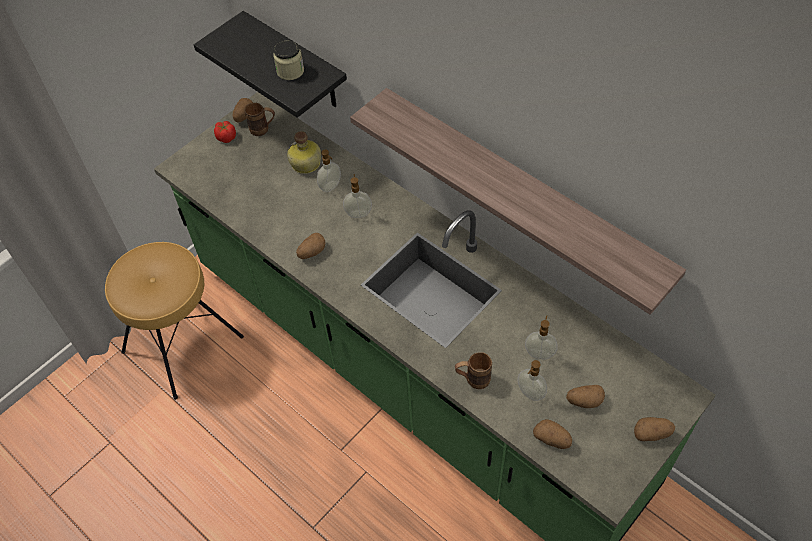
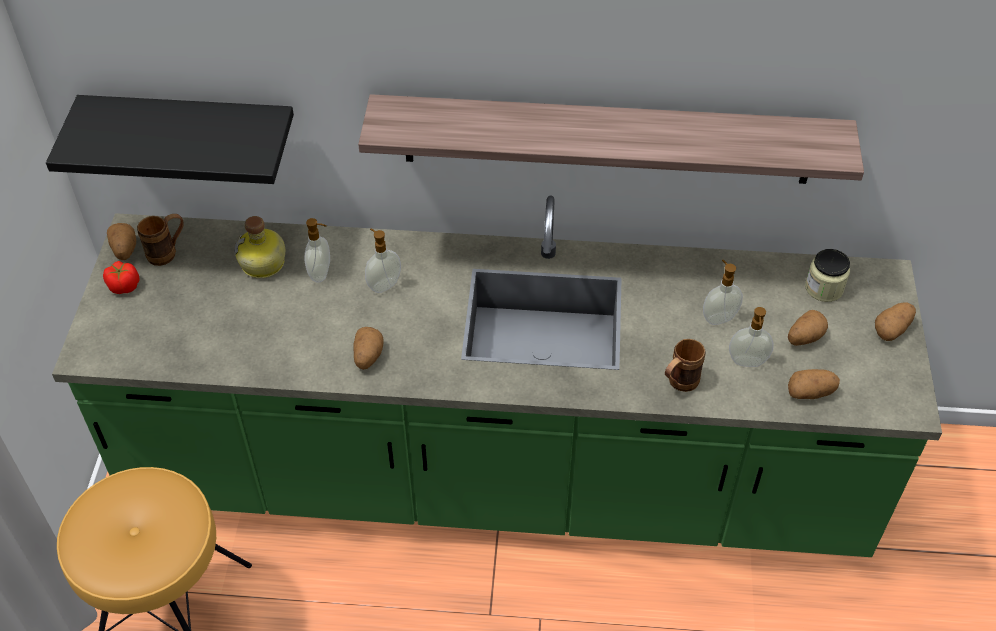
camera: 40 degrees left, 5 degrees down
(290, 71) = (217, 134): jar -> jar (824, 288)

